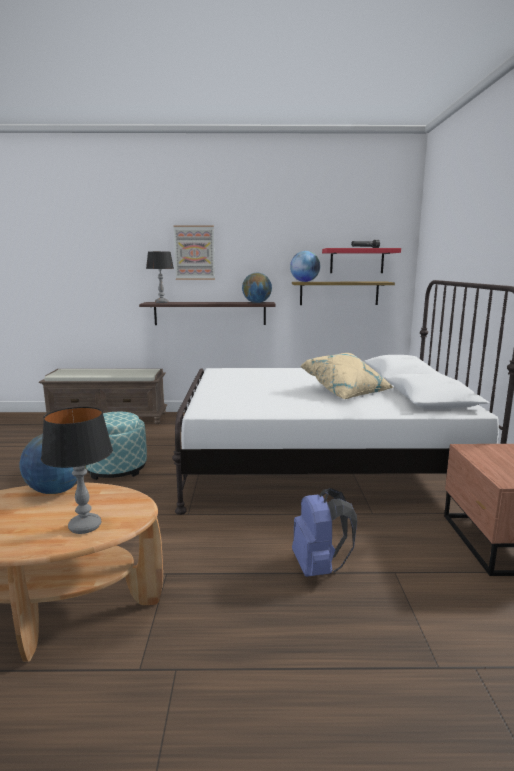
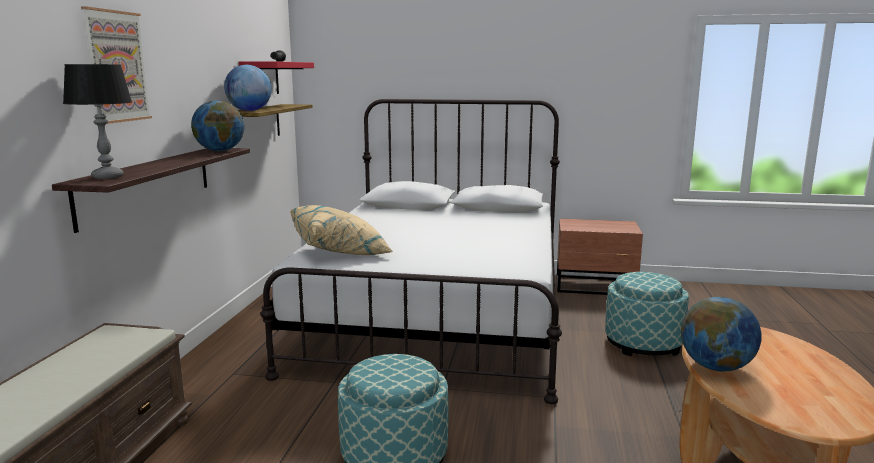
camera: 80 degrees left, 0 degrees up
(84, 526) = (780, 347): table lamp -> none
(319, 567) = (643, 343): blue backpack -> ottoman
(346, 391) = (465, 223): beige pillow -> beige pillow (341, 251)

